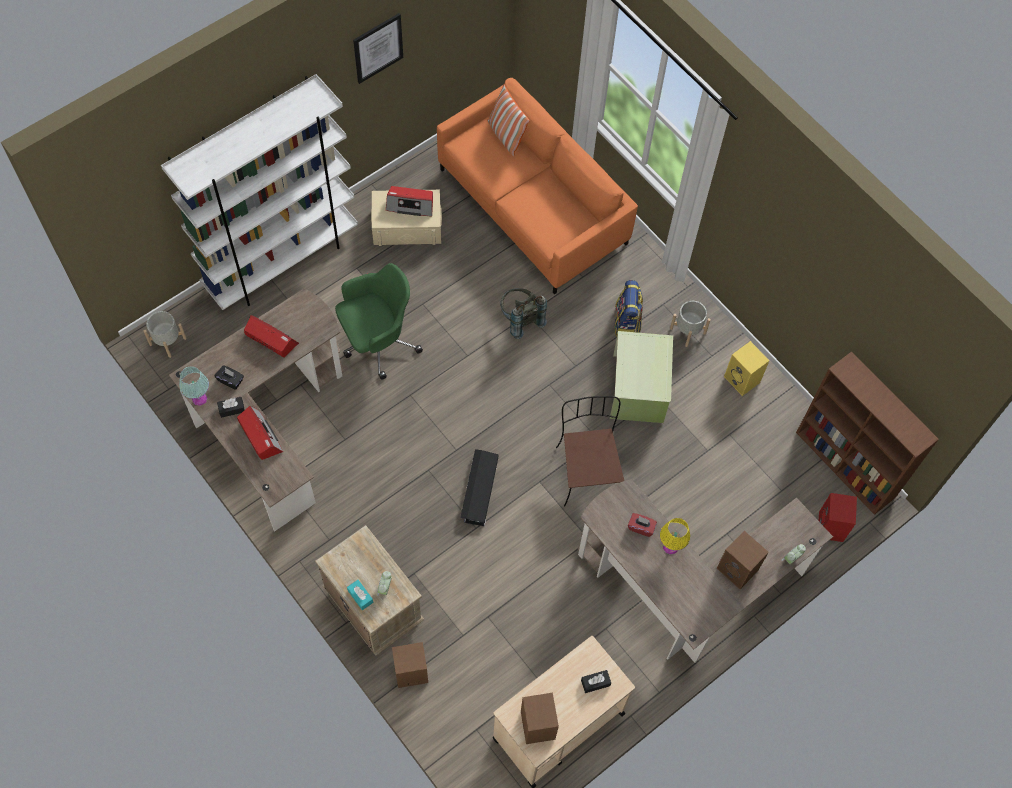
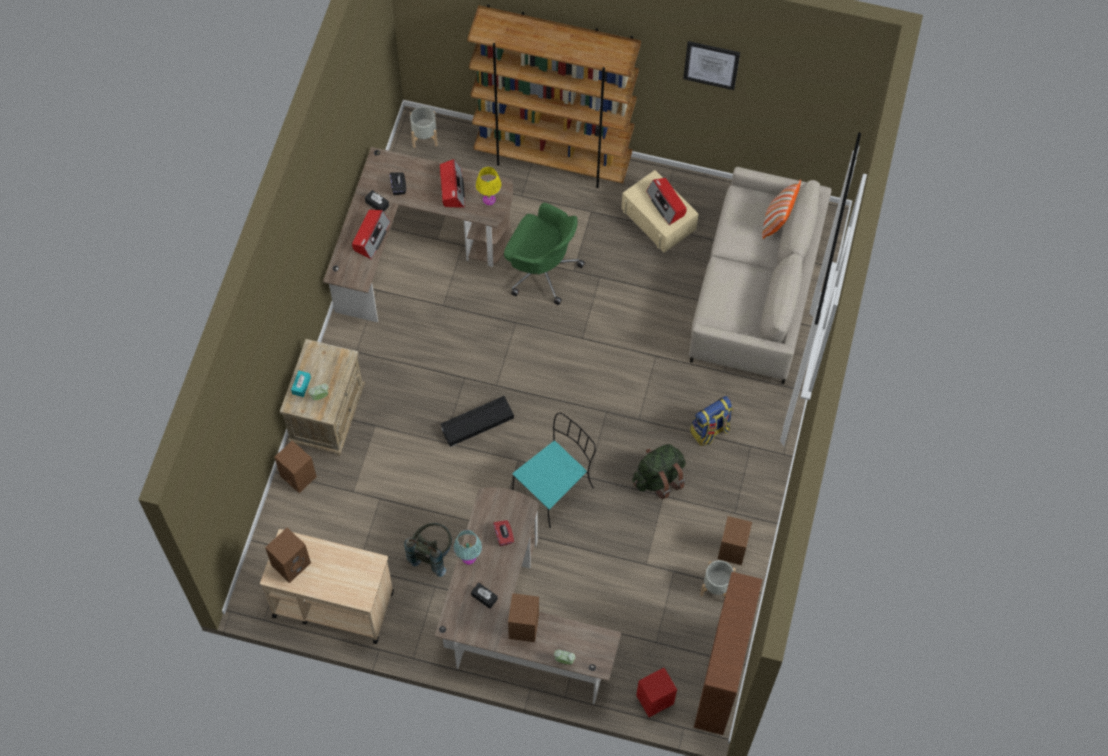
camera: 55 degrees right, 0 degrees up
(199, 399) = (368, 178): turquoise table lamp -> turquoise table lamp (468, 557)
(282, 261) = (553, 159): white bookcase -> brown bookcase
(520, 319) = (645, 353): grey backpack -> grey backpack (431, 553)
(532, 207) = (755, 293): orange sofa -> beige sofa
(587, 471) = (554, 488): brown chair -> turquoise chair
(595, 683) = (352, 582): black tissue box -> black tissue box (484, 597)
(639, 388) = (659, 478): green storage box -> green backpack
(670, 546) = (504, 567): yellow table lamp -> yellow table lamp (489, 199)
(687, 330) = (742, 480): grey planter -> grey planter (716, 587)
(743, 380) = (732, 550): yellow speaker -> brown speaker

